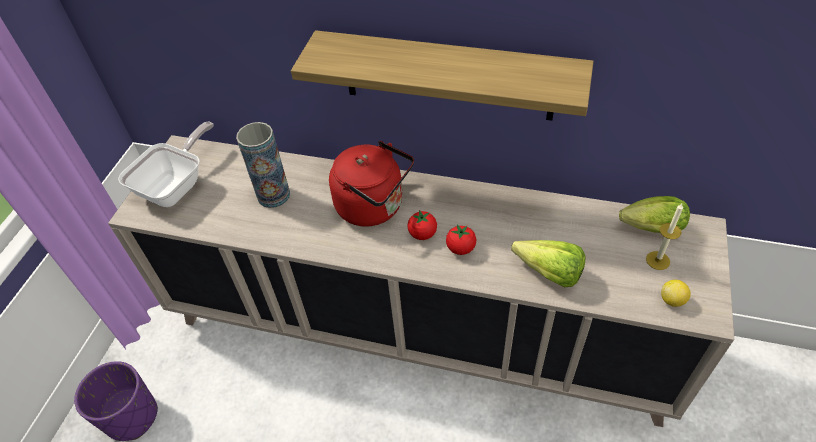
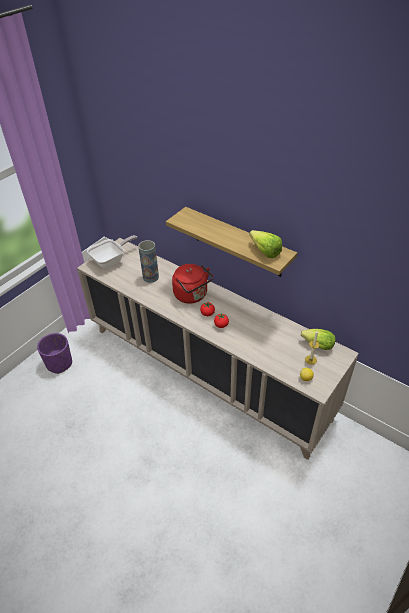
camera: 20 degrees right, 5 degrees down
(544, 270) = (253, 346): lettuce -> lettuce (263, 250)

